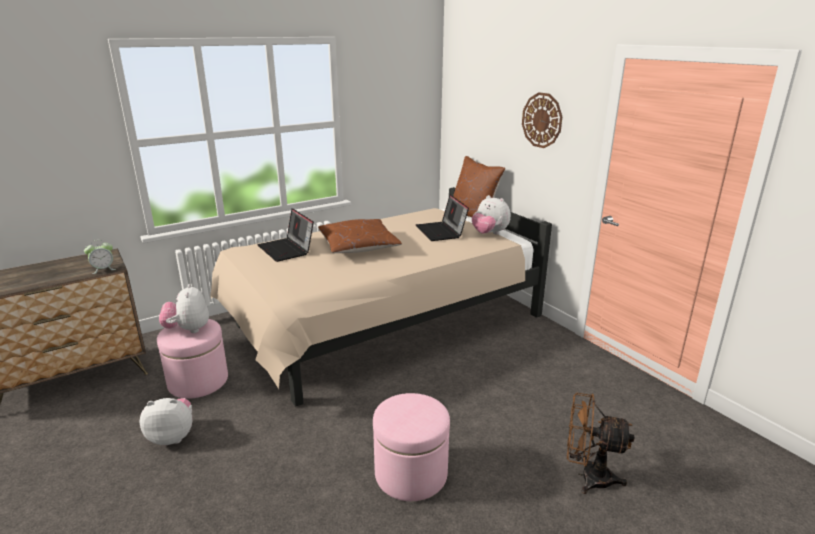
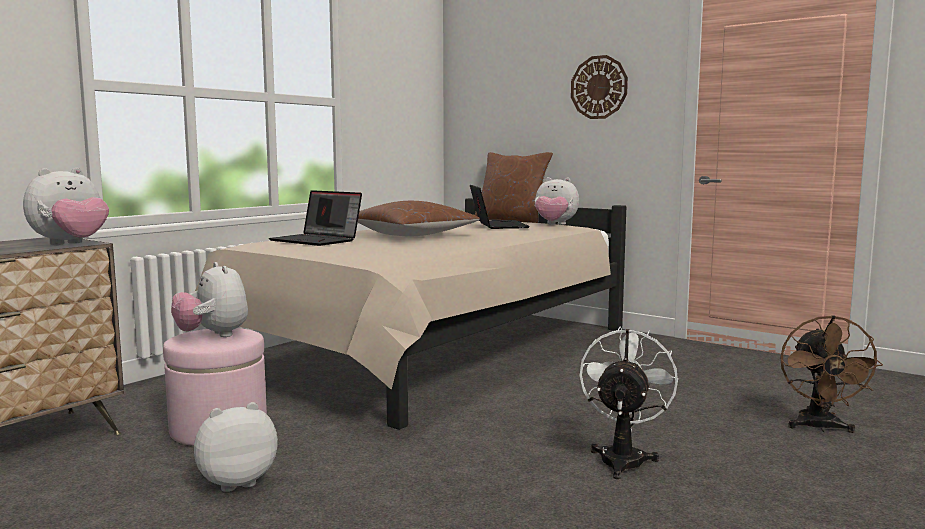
camera: 20 degrees left, 15 degrees down
(103, 269) = (71, 244): alarm clock -> plush toy
(411, 473) = (623, 457): pink ottoman -> white fan
(441, 232) = (497, 226): laptop -> laptop turned 150 degrees counterclockwise
(587, 476) = (820, 428): brown fan -> brown fan turned 75 degrees counterclockwise

